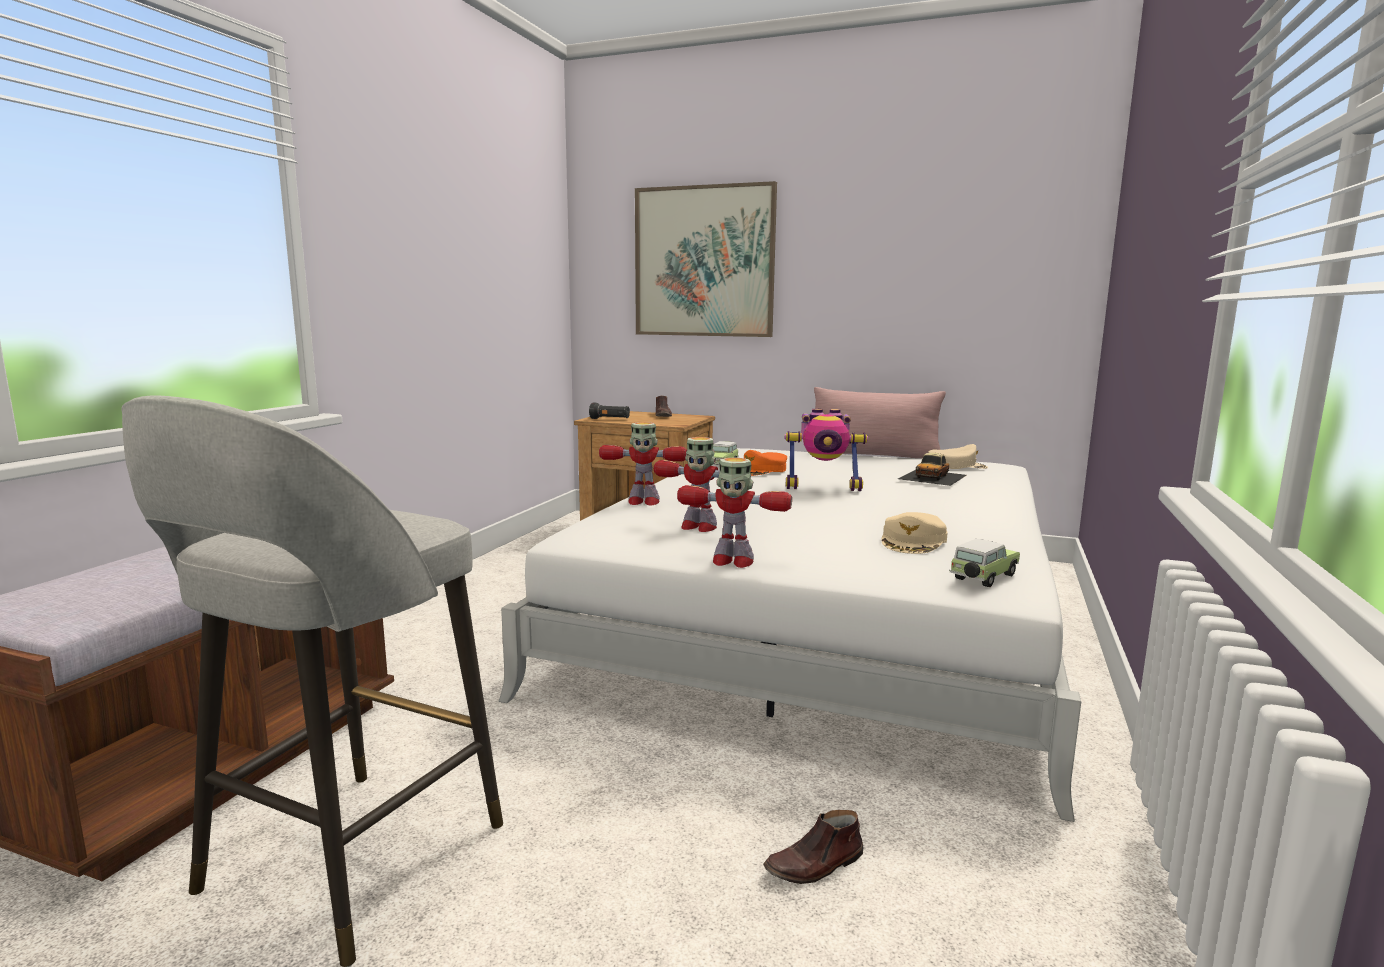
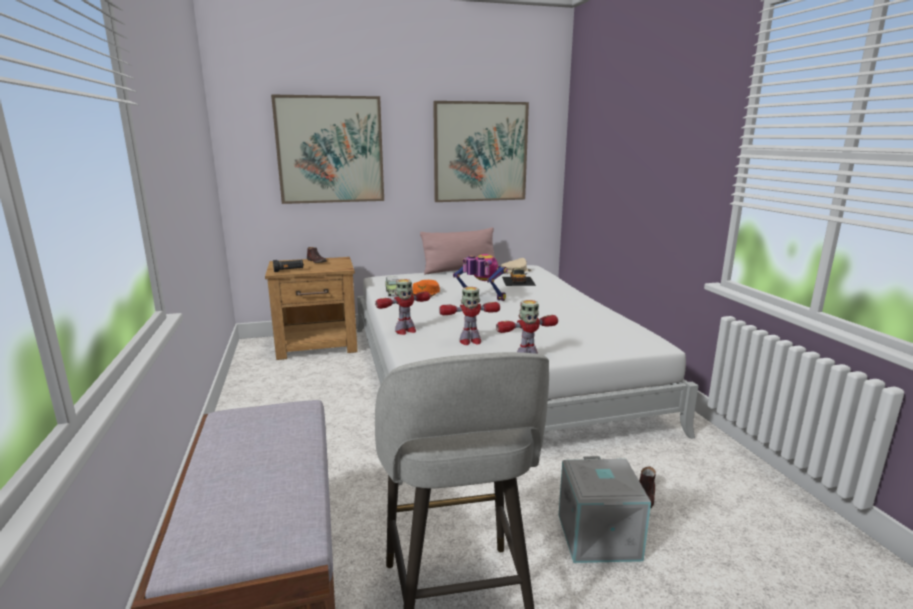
camera: 35 degrees left, 5 degrees up
(653, 880) = (600, 537): none -> grey storage box
(823, 487) = (481, 299): toy robot -> toy robot turned 120 degrees counterclockwise
(913, 541) = (576, 324): beige cap -> none
(935, 264) = (480, 152): none -> picture
(982, 578) = (634, 338): toy car -> none

